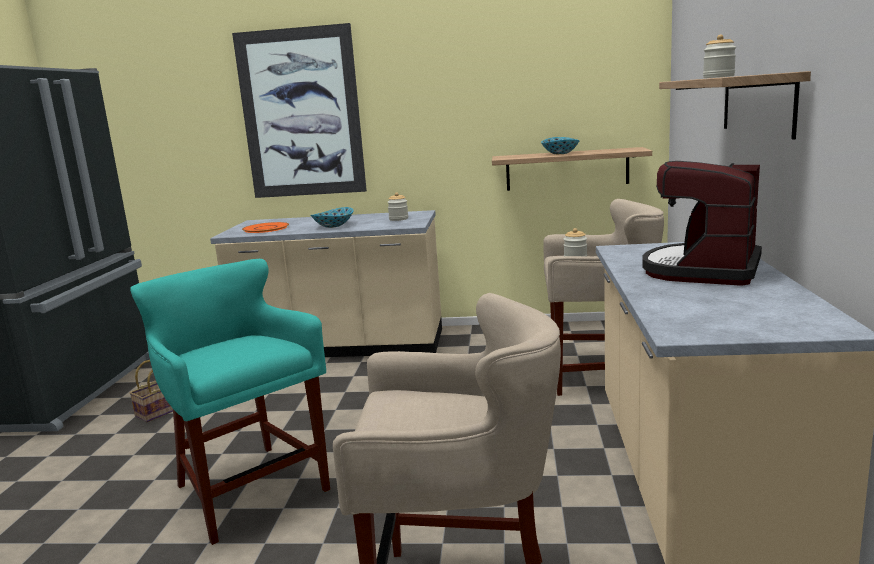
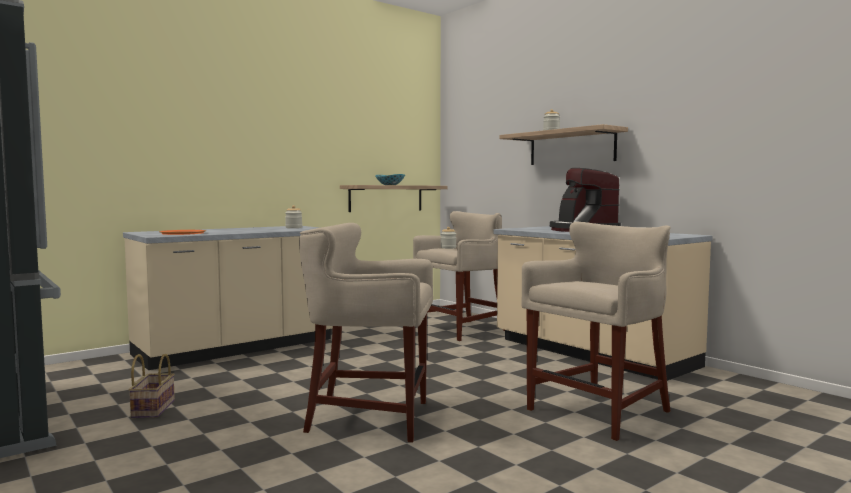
camera: 45 degrees left, 10 degrees down
(249, 491) = (370, 418): turquoise stool -> beige stool
(301, 113) = (187, 134): picture -> none
(334, 226) = (251, 230): bowl -> none

